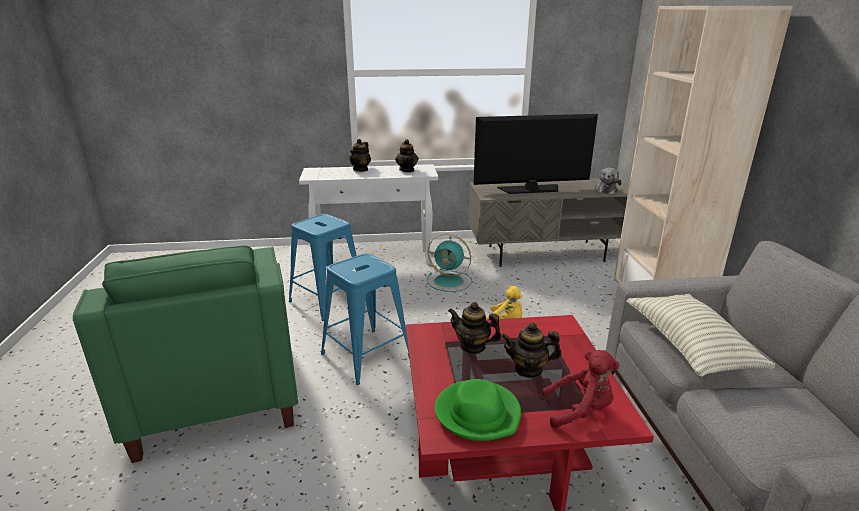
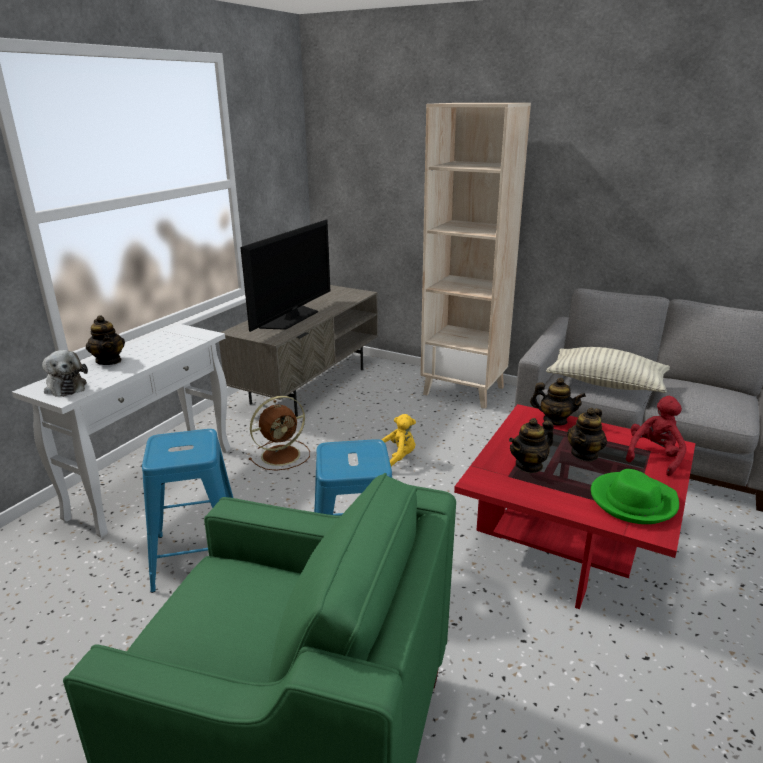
camera: 55 degrees left, 0 degrees up
(407, 170) = (171, 340): teapot -> teapot (554, 420)
(450, 281) = (282, 455): turquoise fan -> brown fan
(606, 189) = (347, 297): plush toy -> plush toy (65, 387)

